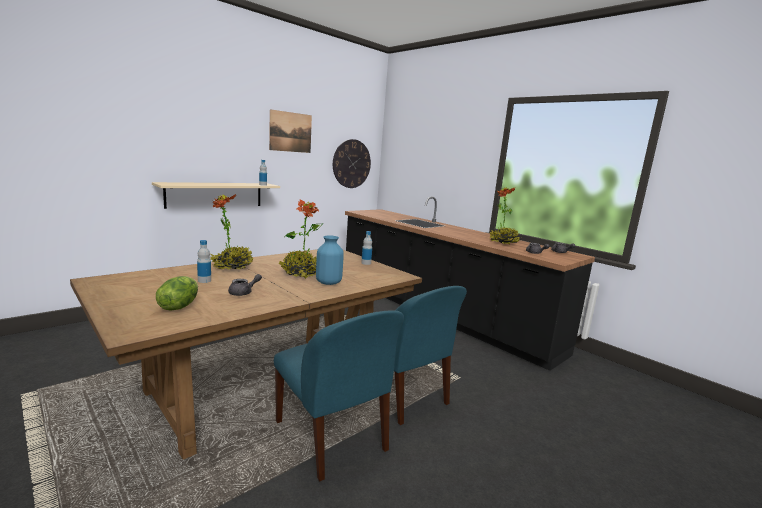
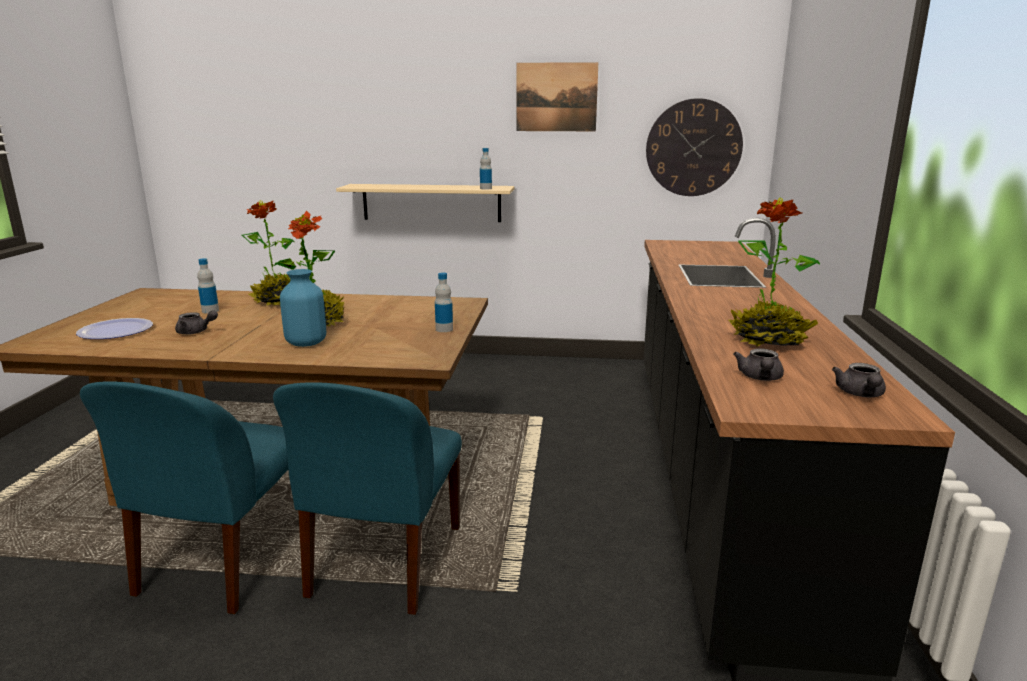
camera: 50 degrees right, 5 degrees up
(179, 306) = (115, 331): lettuce -> plate

